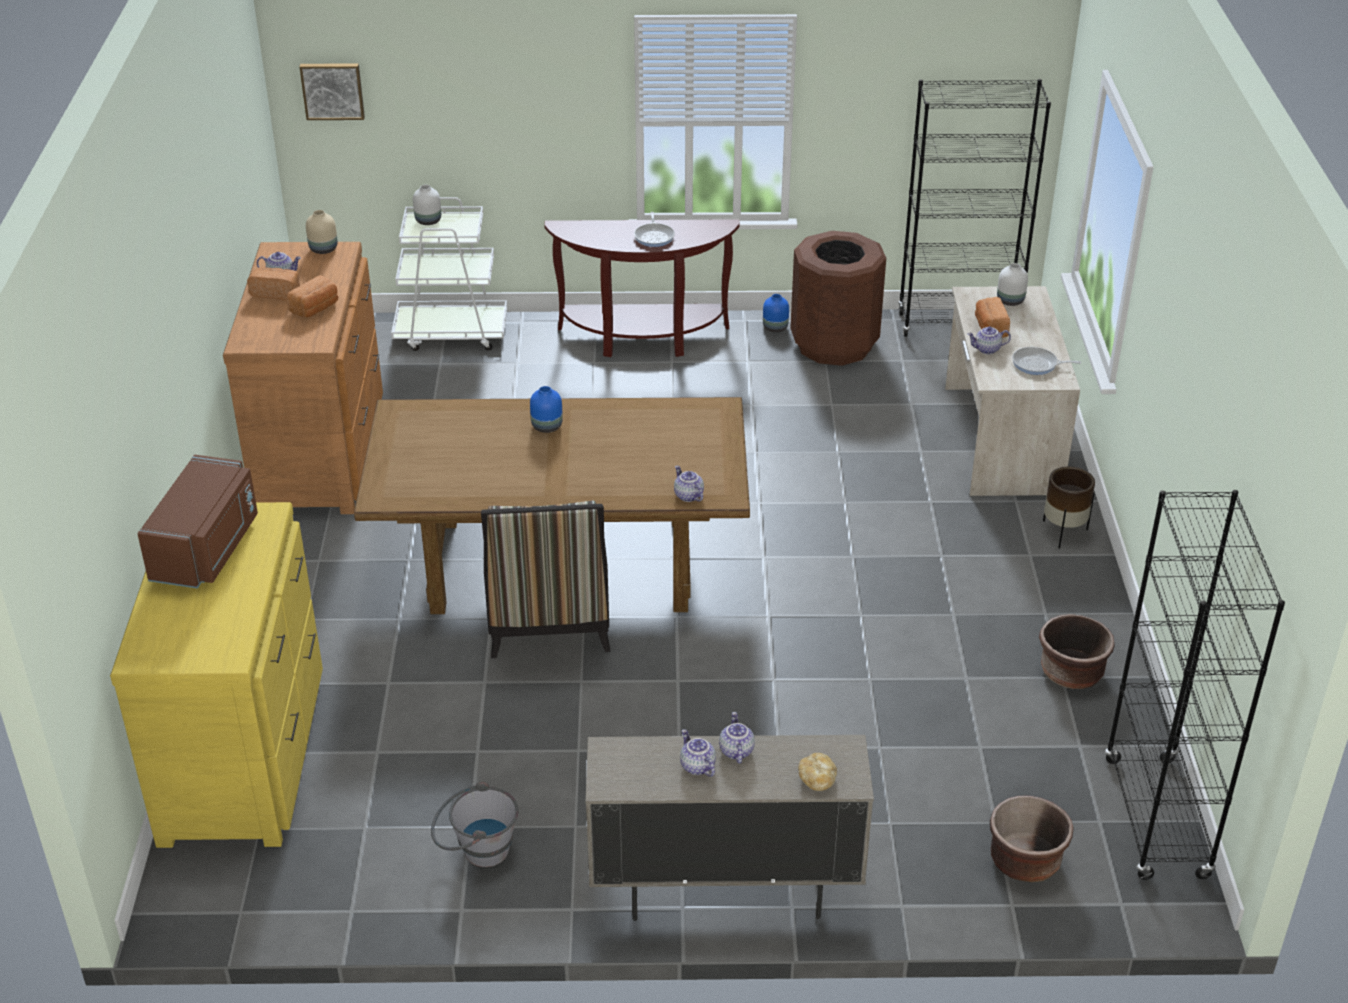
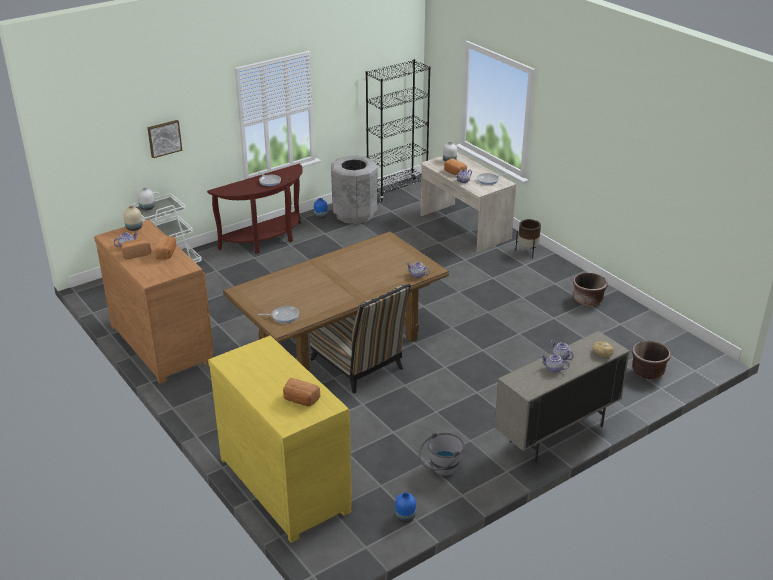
camera: 35 degrees left, 5 degrees down
(202, 626) = (300, 400): none -> bread
(207, 548) = (257, 369): brown microwave -> none
(332, 90) = (82, 147): picture -> picture (164, 138)
(407, 479) = (283, 316): none -> frying pan
(547, 427) = (320, 272): blue vase -> blue vase (405, 517)
(834, 345) = (354, 214): brown trash can -> grey trash can
(1156, 818) = (672, 336): black bookcase -> none

